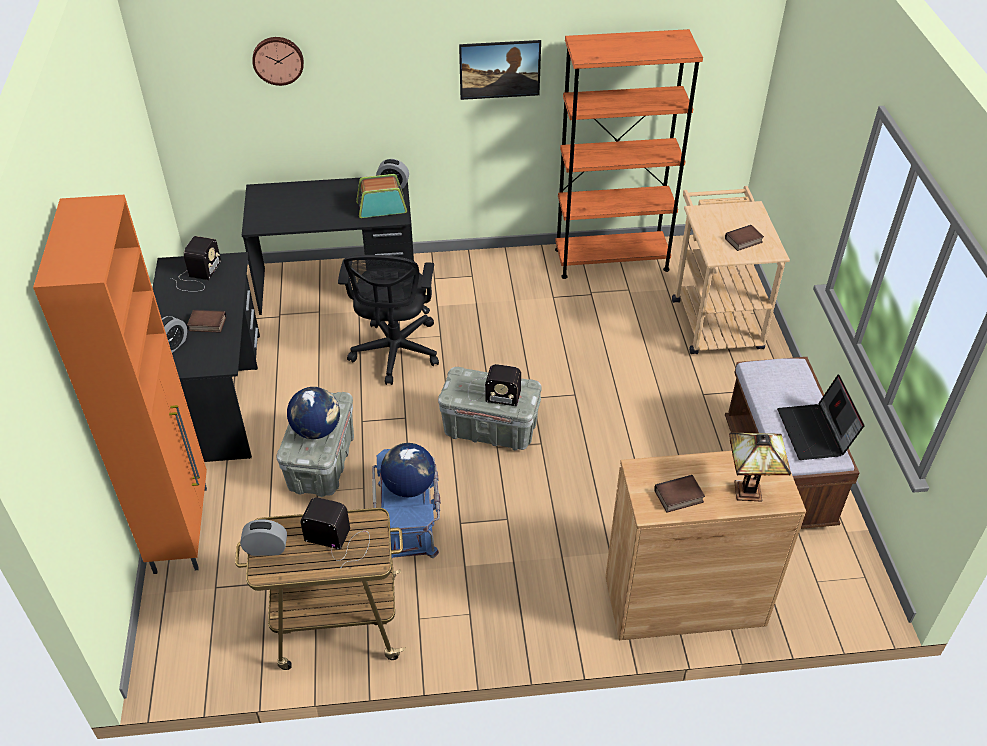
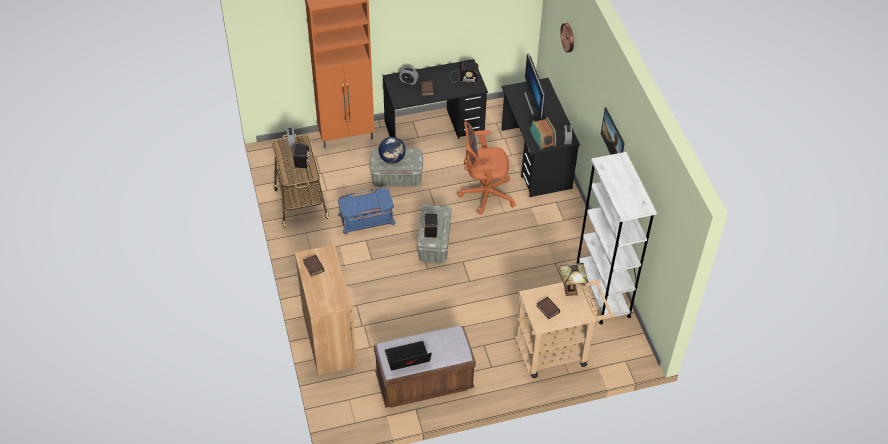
camera: 80 degrees right, 5 degrees up
(298, 206) = (533, 103): none -> monitor
(395, 354) = (484, 194): black office chair -> orange office chair
(409, 487) = (365, 204): globe -> none
(611, 259) = (602, 291): orange bookcase -> white bookcase
(750, 490) = (321, 295): table lamp -> table lamp (571, 291)

